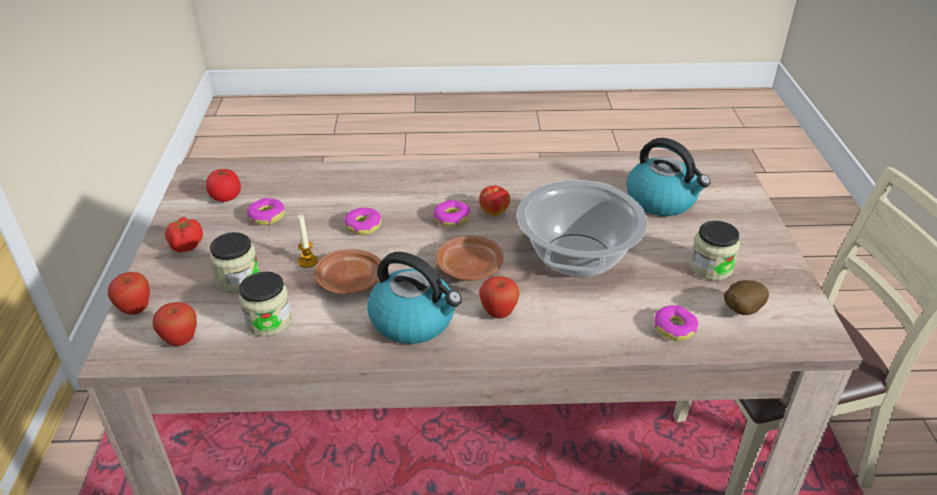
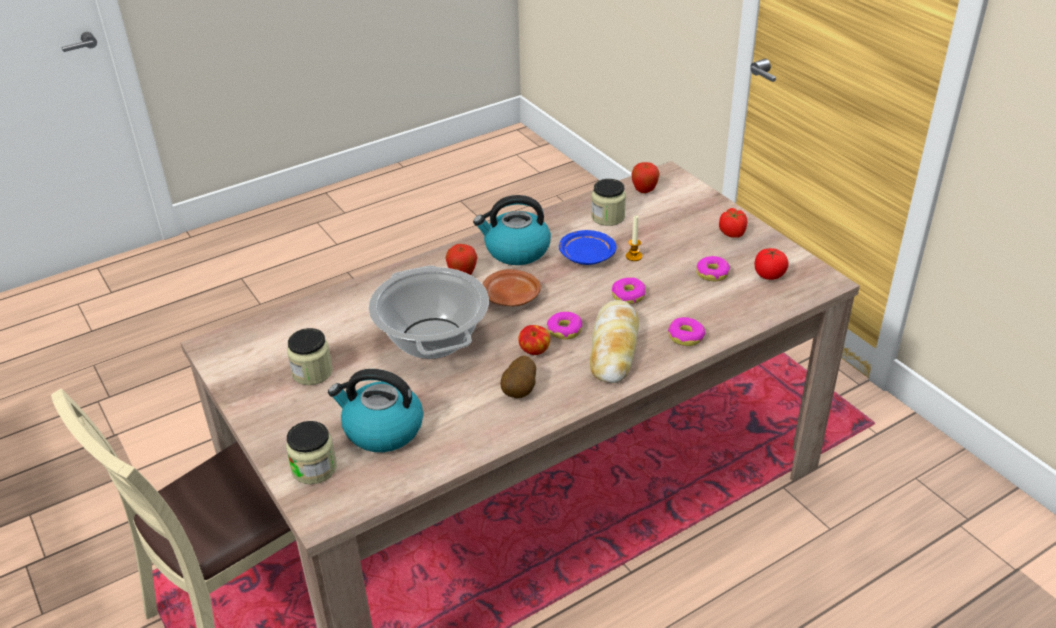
camera: 150 degrees right, 0 degrees up
(136, 309) = (697, 193): apple -> none
(238, 280) = (662, 229): jar -> jar (314, 468)
(350, 281) = (586, 256): brown plate -> blue plate
(428, 190) = (613, 348): none -> bread
(674, 328) = (328, 312): donut -> donut (686, 336)
(740, 310) = (279, 344): potato -> potato (520, 391)

